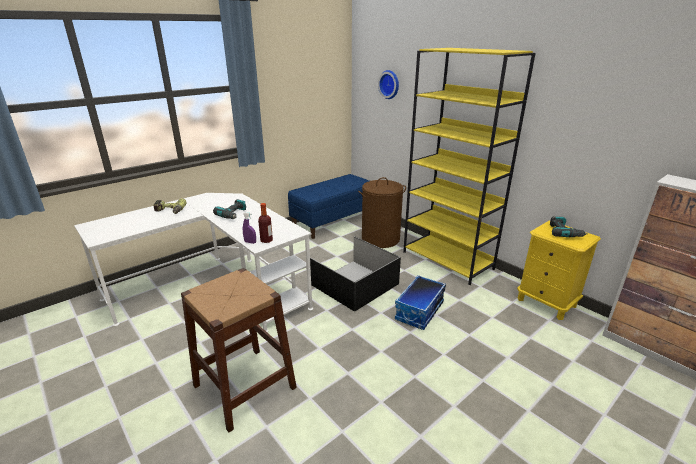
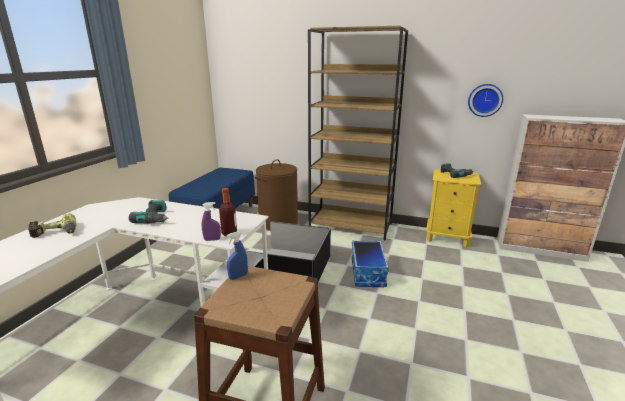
camera: 30 degrees left, 5 degrees down
(231, 276) = (238, 276): none -> blue spray bottle
(390, 84) = (259, 70): wall clock -> wall clock (485, 100)
(448, 260) = (351, 226): yellow bookcase -> brown bookcase

